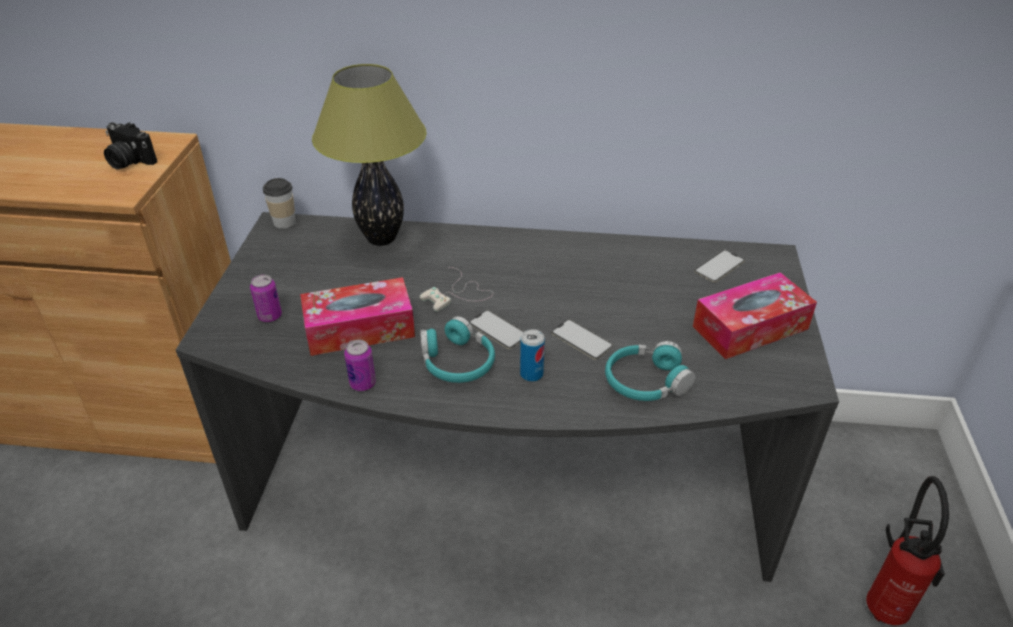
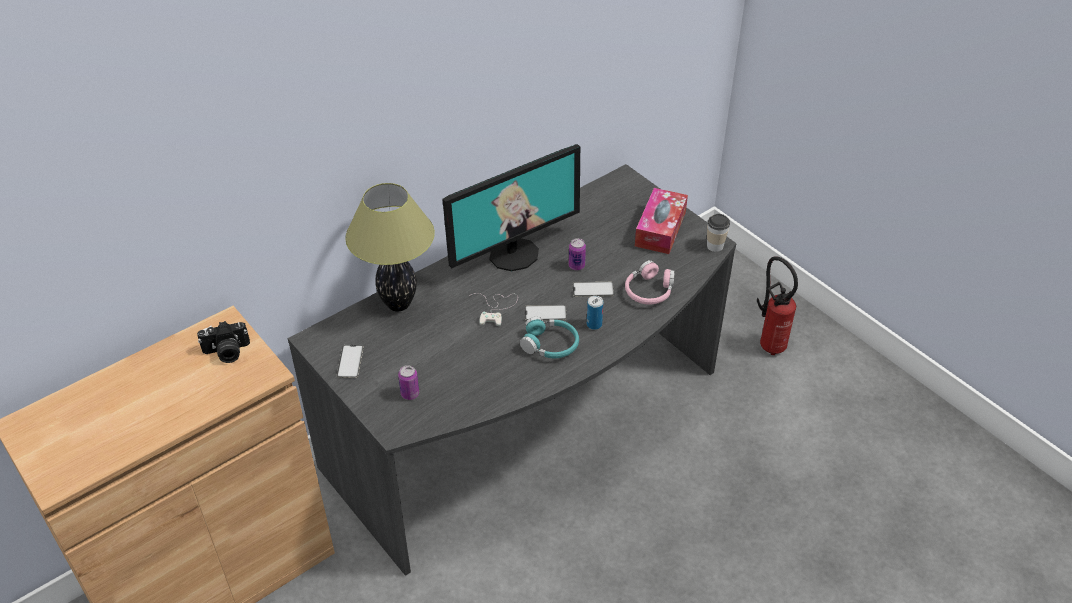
camera: 45 degrees left, 5 degrees up
(284, 222) = (317, 335): cup -> cup (715, 246)
(359, 329) = (473, 364): tissue box -> none
(363, 384) = (520, 389): can -> can (576, 266)
(548, 258) = (513, 254): none -> monitor
(646, 382) = (649, 291): turquoise headphones -> pink headphones
(719, 266) = (606, 201): phone -> phone (350, 361)

